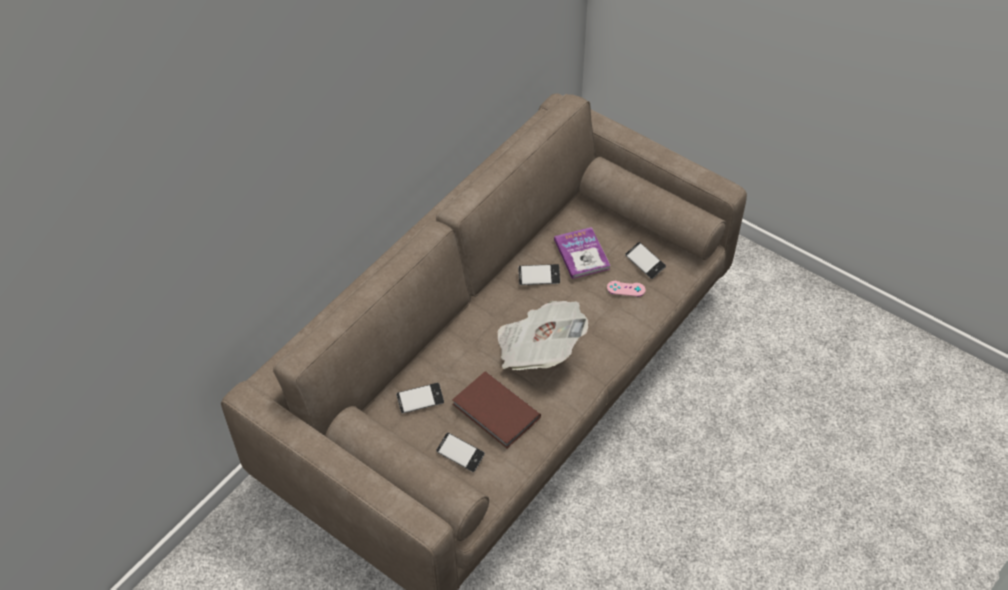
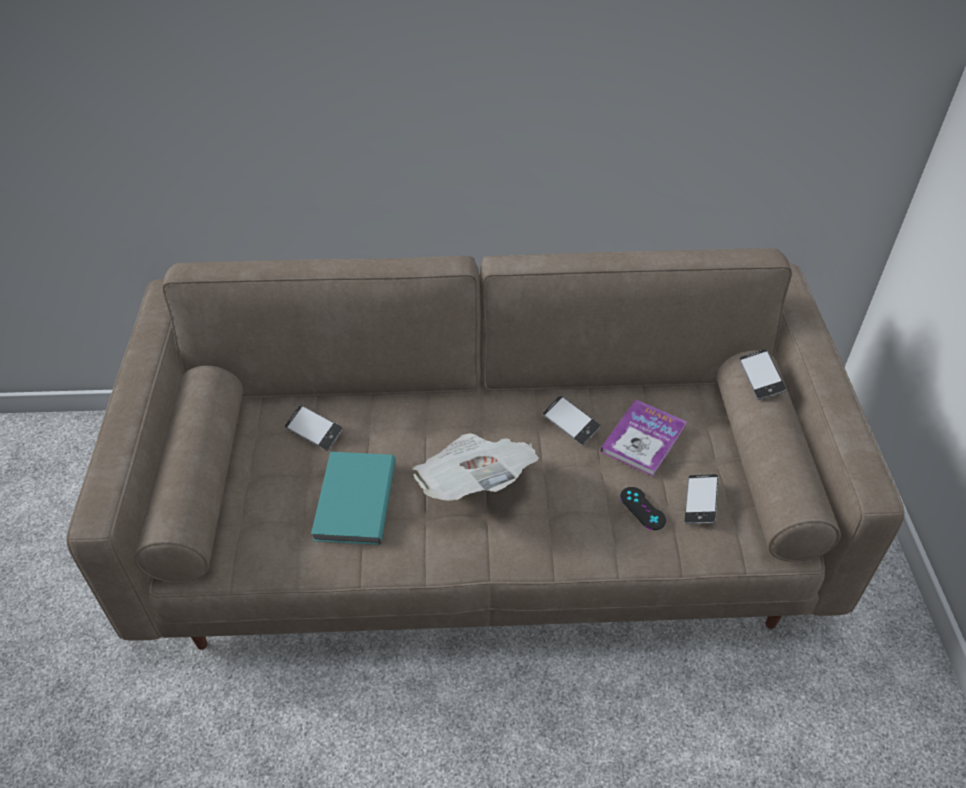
camera: 50 degrees right, 5 degrees down
(460, 454) = (271, 506): phone -> phone (760, 378)
(495, 413) = (352, 501): brown book -> turquoise book
(626, 288) = (642, 508): pink game controller -> black game controller

